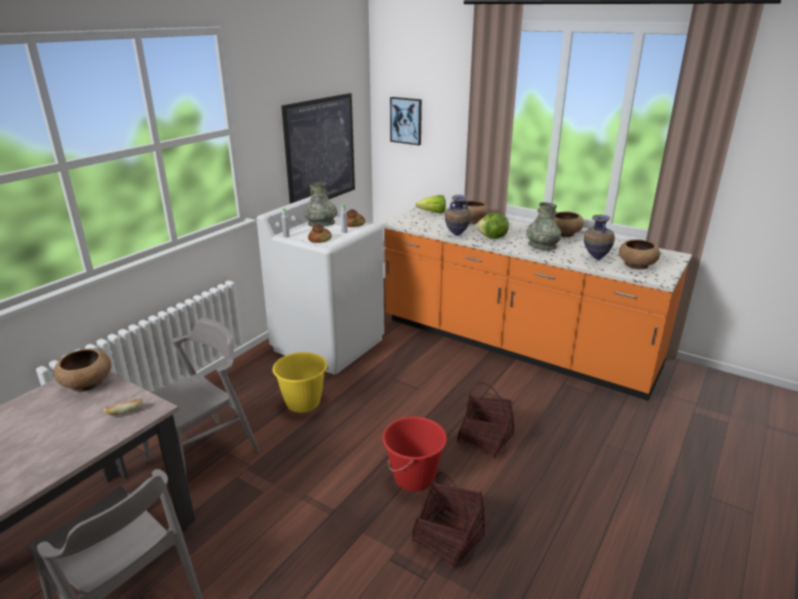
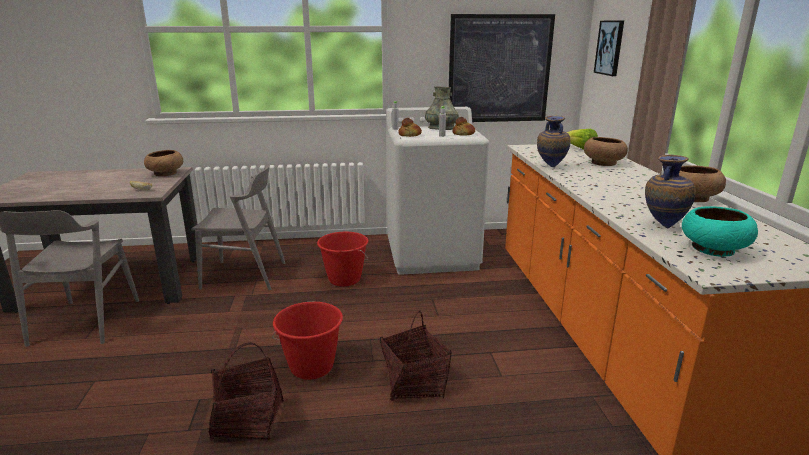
camera: 50 degrees right, 5 degrees down
(303, 403) = (344, 279): yellow bucket -> red bucket
(492, 238) = (585, 177): lettuce -> none
(542, 246) = (626, 197): grey vase -> none
(636, 265) = (712, 249): brown bowl -> turquoise bowl

